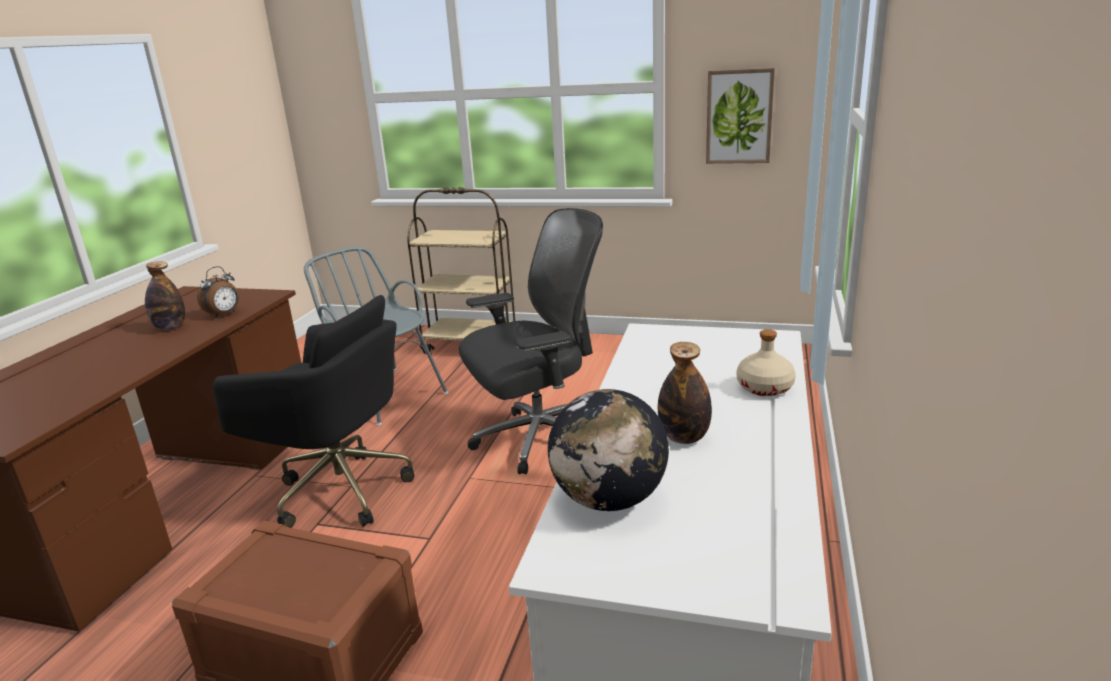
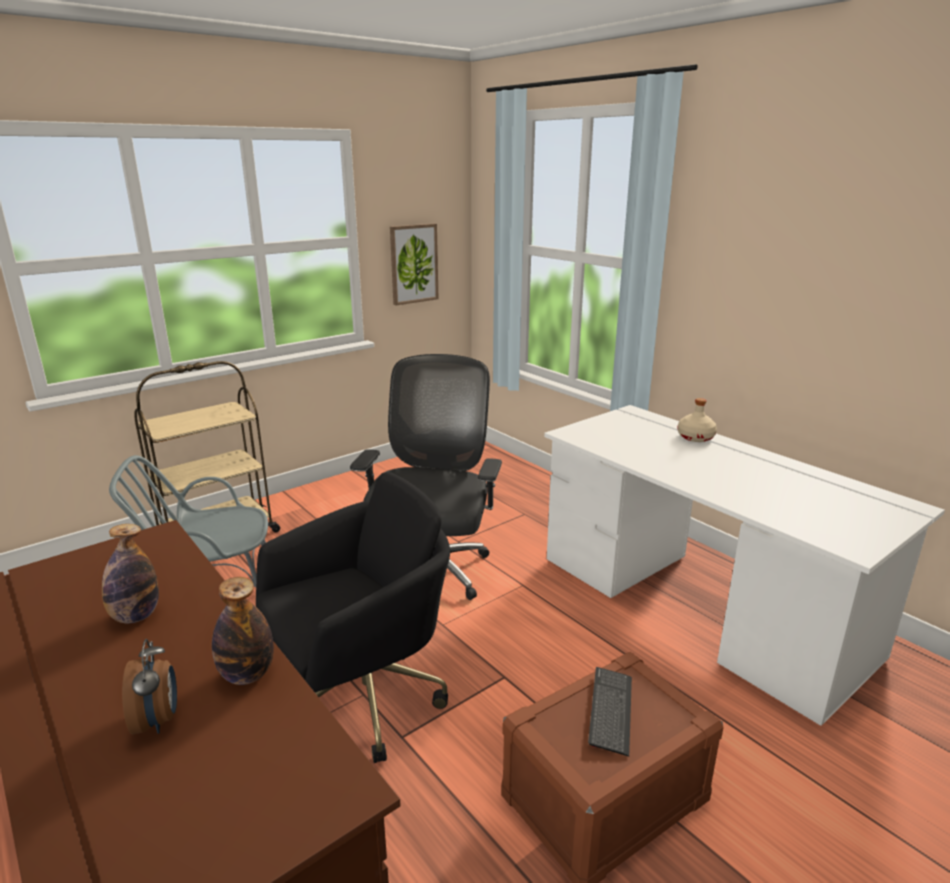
camera: 55 degrees left, 0 degrees up
(224, 314) = (168, 573): alarm clock -> alarm clock (158, 720)
(304, 569) = (611, 711): none -> keyboard
(609, 500) = (793, 514): globe -> none
(684, 438) = (736, 474): bottle -> bottle (247, 674)

